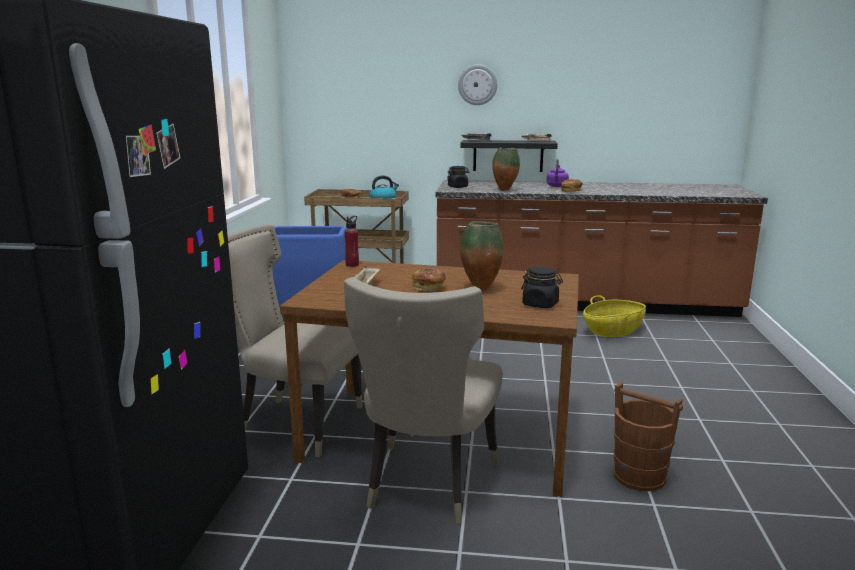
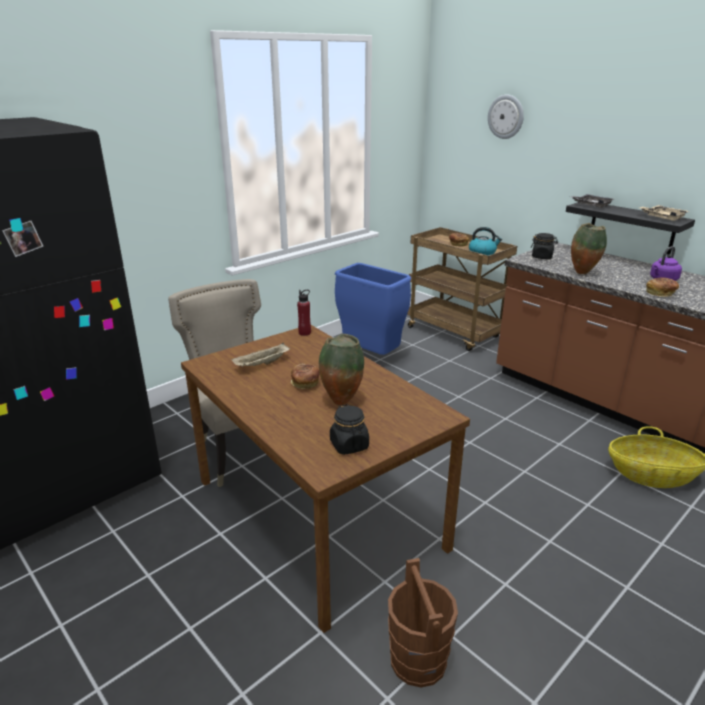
camera: 40 degrees right, 10 degrees up
(426, 486) = (247, 555): beige chair -> none
(477, 85) = (611, 138): wall clock -> wall clock (506, 117)

